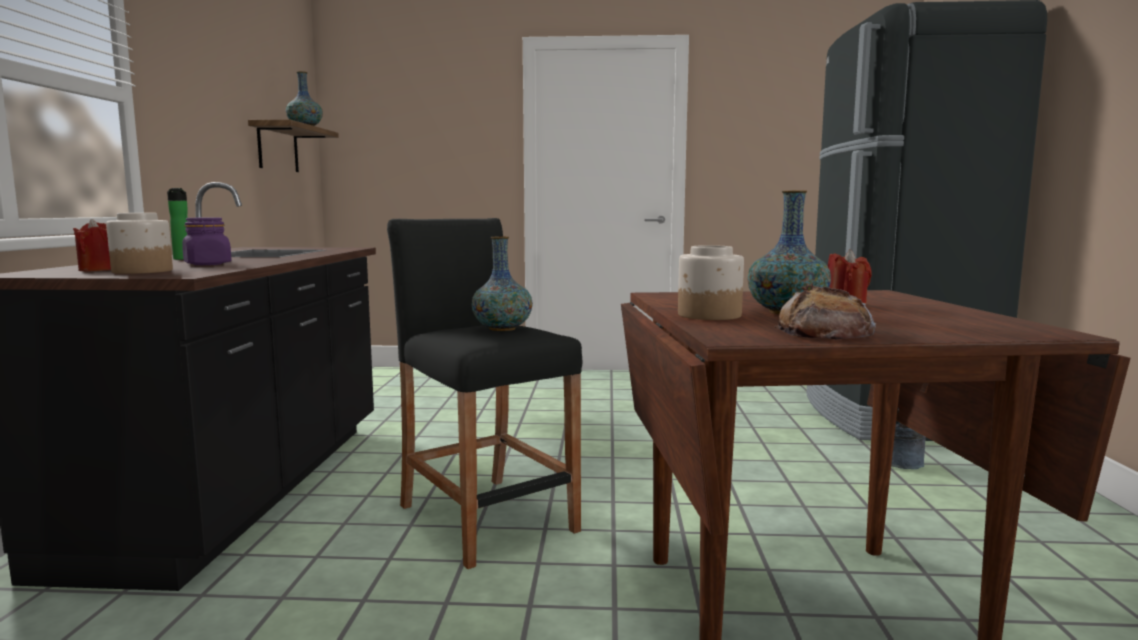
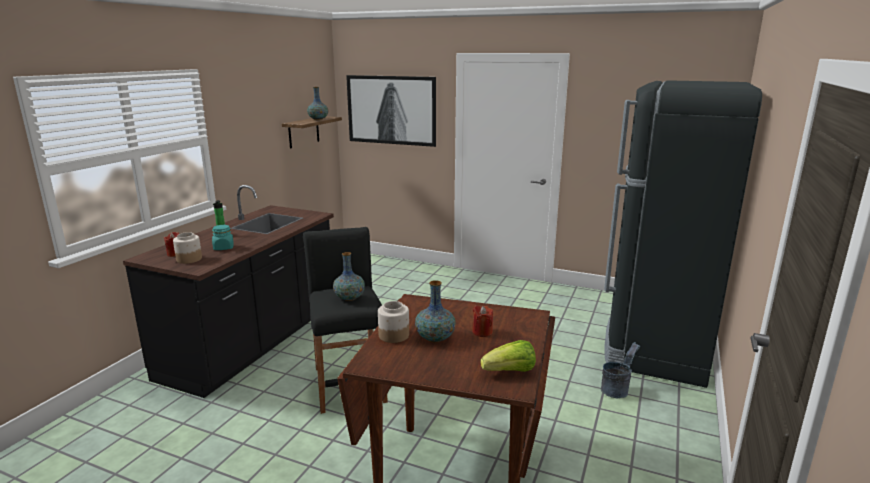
camera: 20 degrees right, 10 degrees up
(208, 264) = (223, 248): purple jar -> turquoise jar
(417, 127) = (391, 110): none -> picture
(825, 332) = (413, 366): bread -> none
(994, 324) = (510, 372): none -> lettuce

